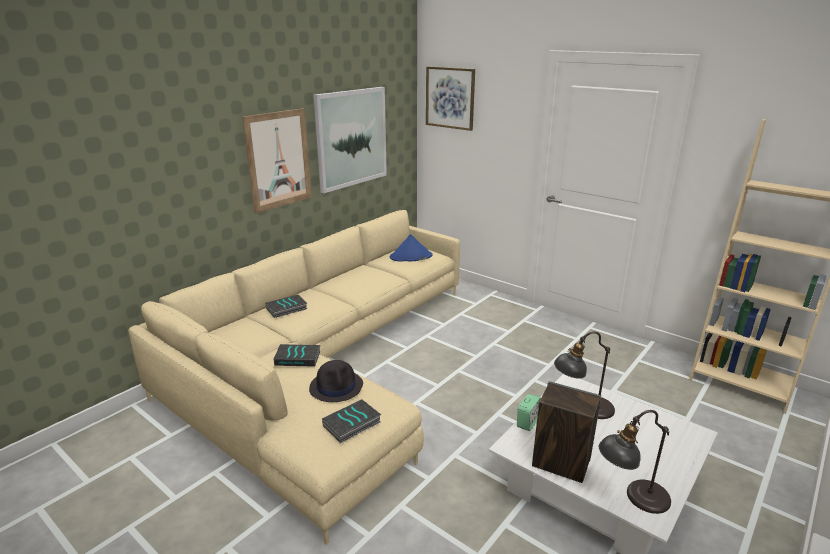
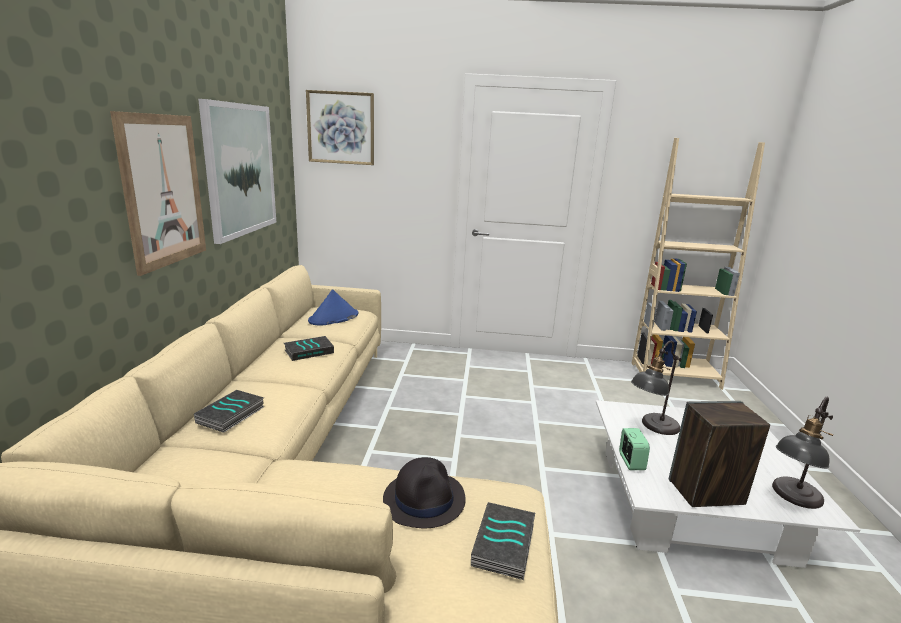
camera: 35 degrees left, 5 degrees down
(298, 358) = (323, 478): book -> book (309, 351)

